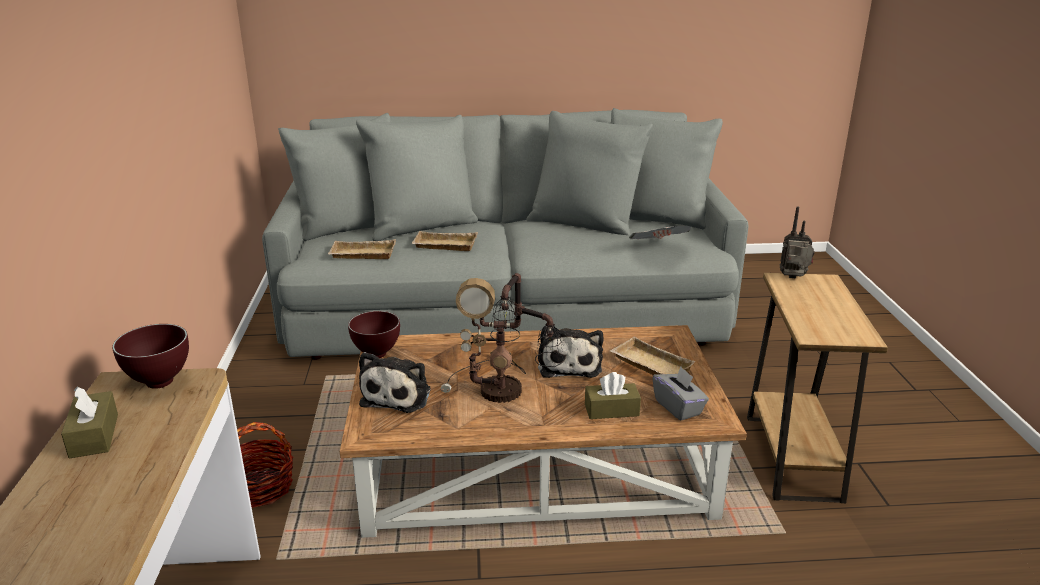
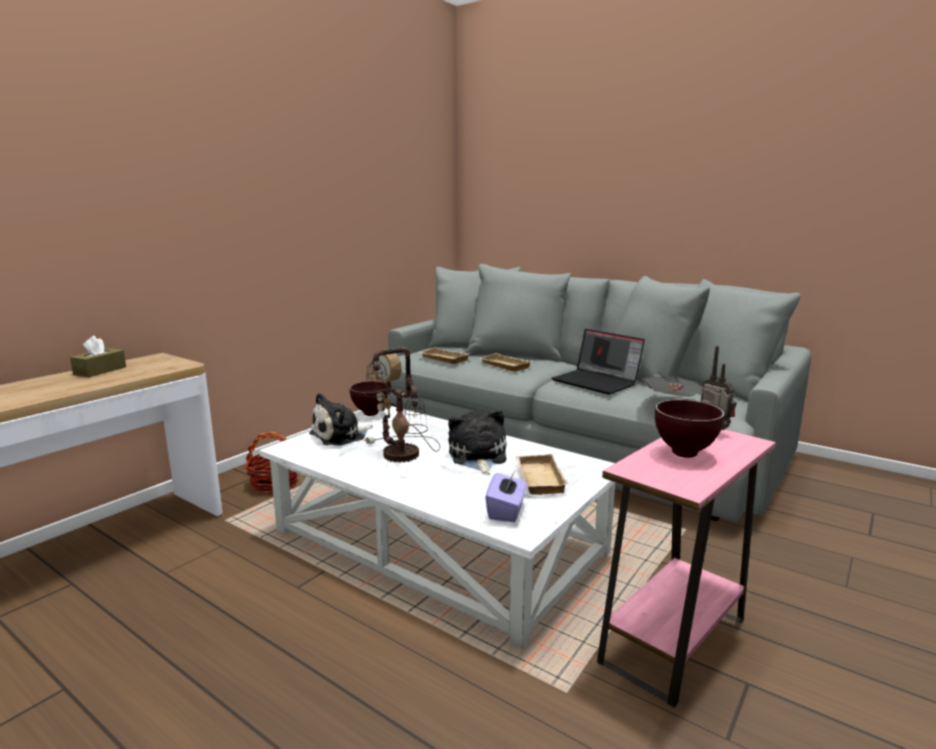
camera: 40 degrees right, 10 degrees down
(161, 382) = (170, 361): brown bowl -> brown bowl (686, 453)
(537, 464) = (441, 541): brown coffee table -> white coffee table
(563, 242) = (597, 382): none -> laptop
(569, 364) = (477, 457): plush toy -> plush toy turned 135 degrees clockwise
(611, 410) = (452, 492): brown tissue box -> none
(678, 407) = (506, 511): grey tissue box -> purple tissue box
(792, 457) = (673, 640): brown side table -> pink side table

